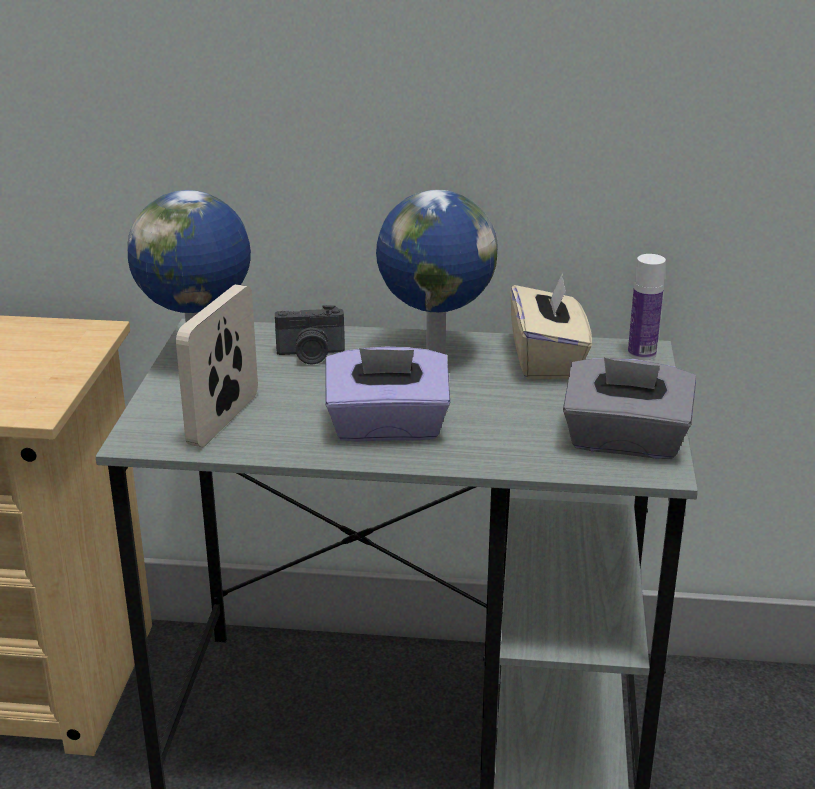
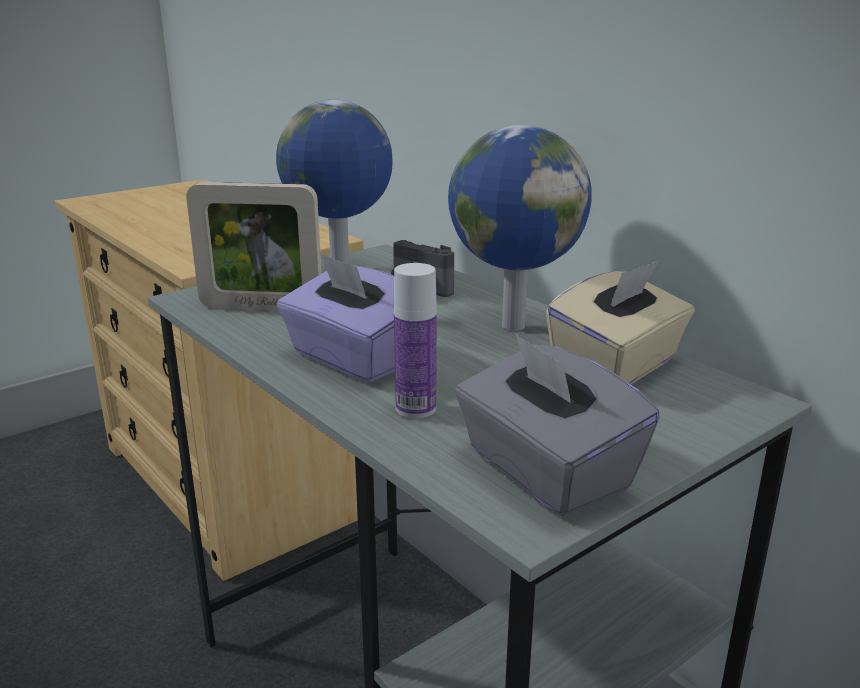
camera: 45 degrees right, 5 degrees down
(223, 420) = (261, 307): picture frame -> picture frame turned 150 degrees counterclockwise
(641, 354) = (743, 402): bottle -> bottle (416, 408)

